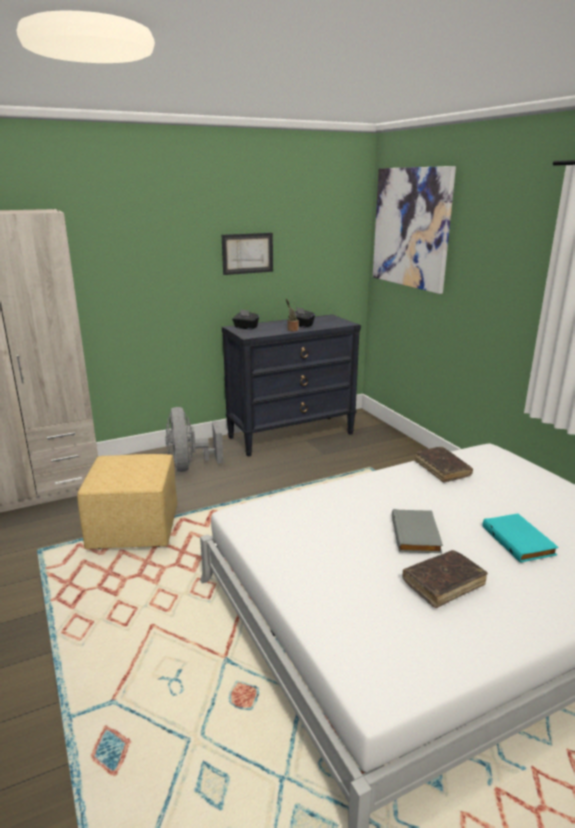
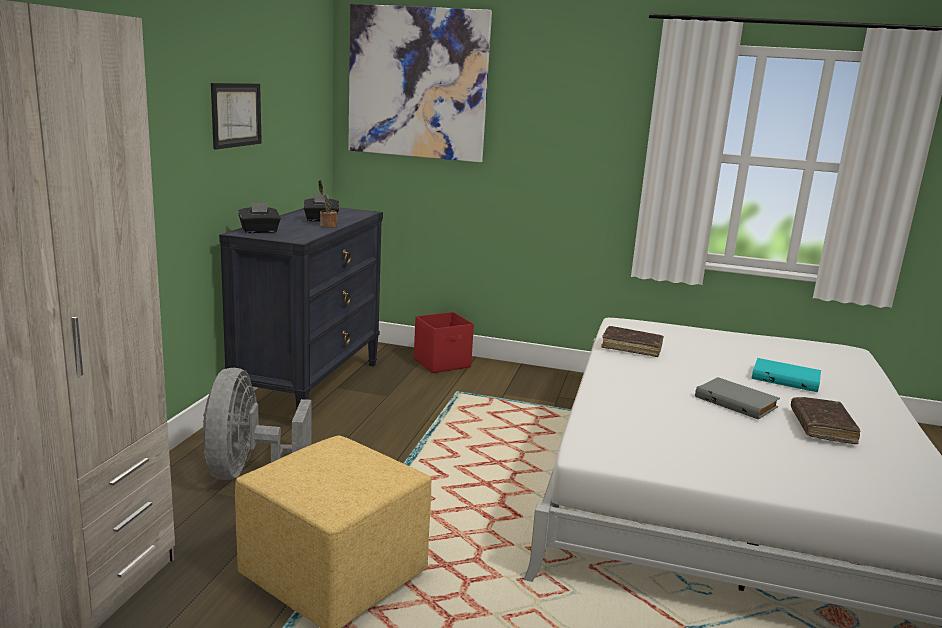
camera: 50 degrees left, 5 degrees down
(190, 466) = (248, 471): grey fan -> grey fan turned 60 degrees clockwise
(397, 446) = (443, 363): none -> red storage box

